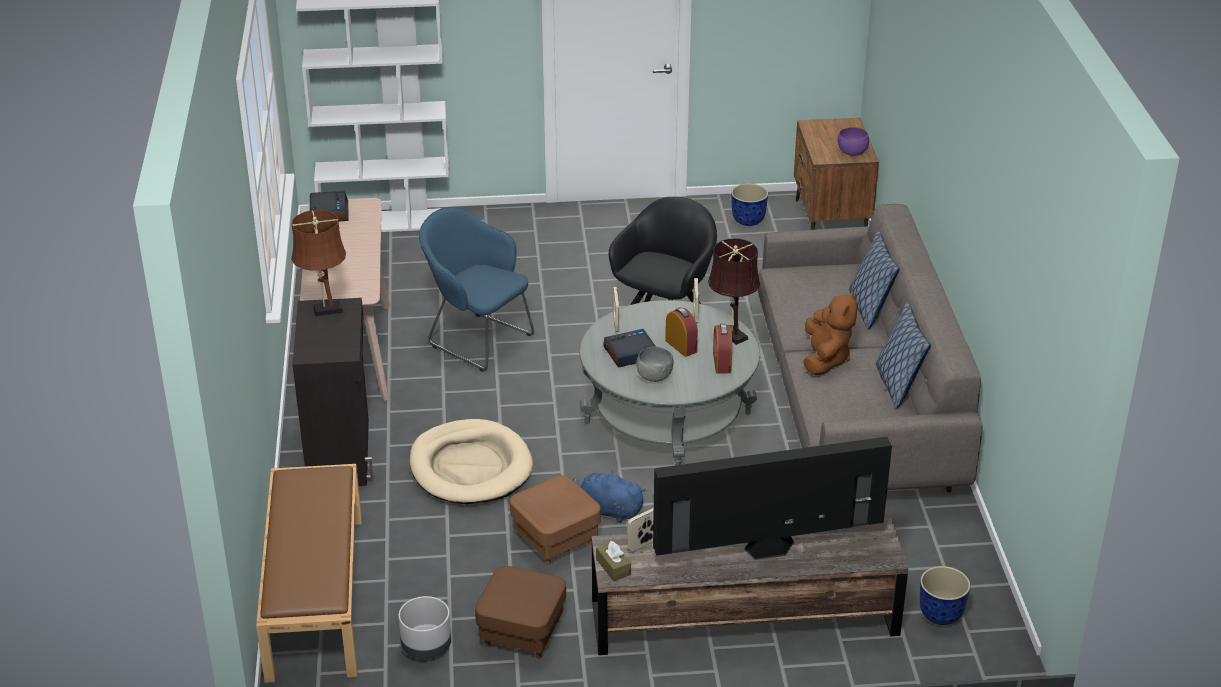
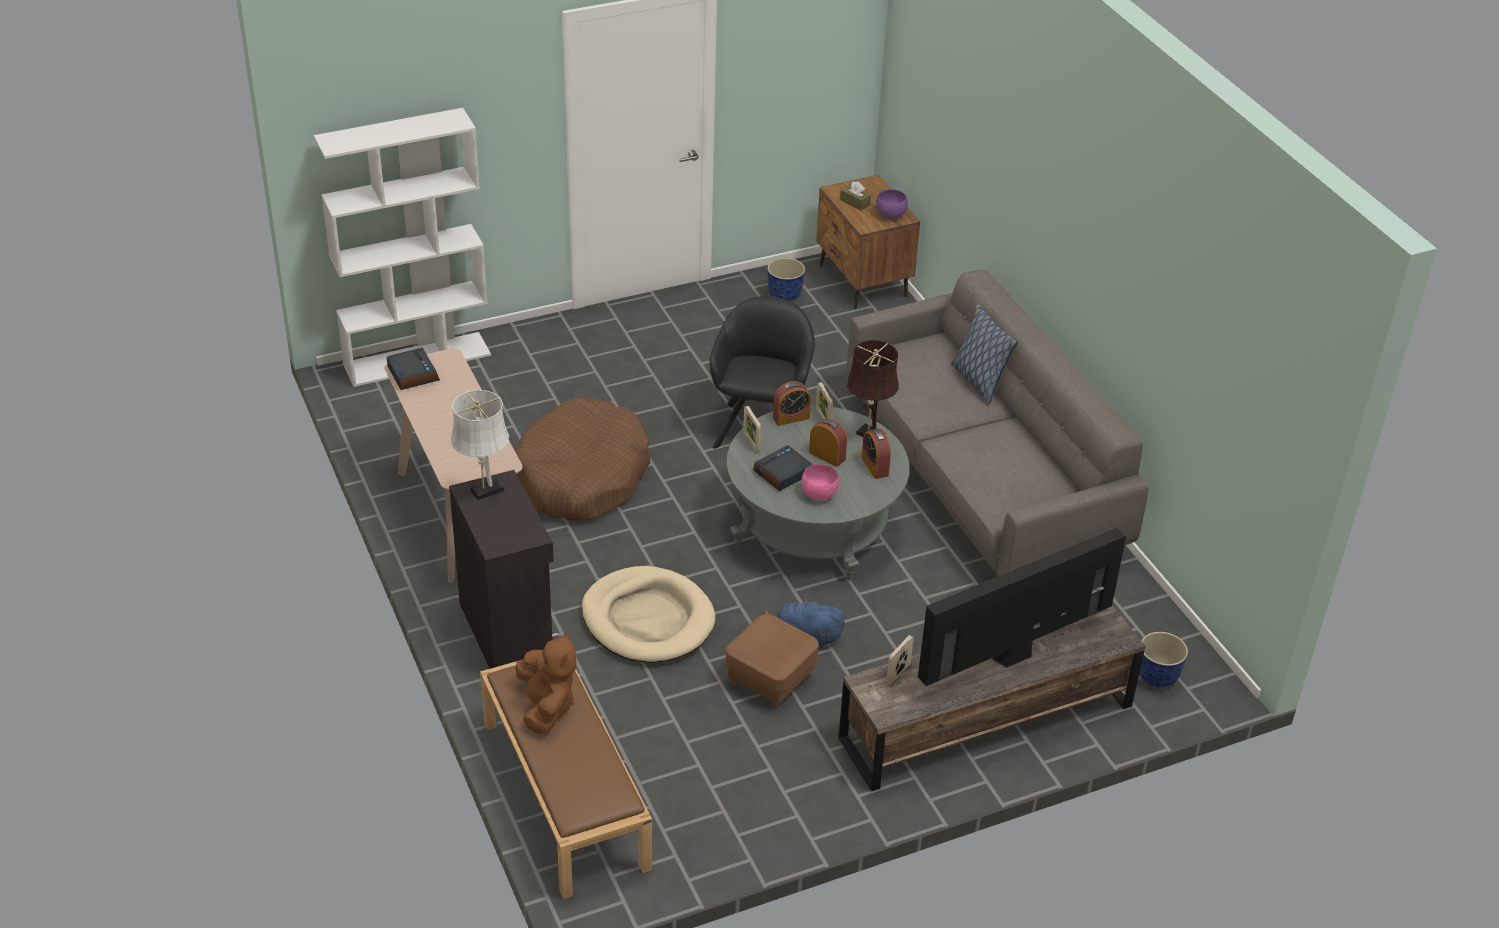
camera: 20 degrees left, 5 degrees up
(324, 310) = (484, 491): brown table lamp -> white table lamp
(426, 647) = (703, 822): grey planter -> none
(477, 339) = (581, 477): blue armchair -> brown dog bed
(522, 632) = (788, 785): brown ottoman -> none
(613, 567) = (881, 705): brown tissue box -> brown tissue box (855, 202)
(655, 377) = (819, 494): grey bowl -> pink bowl
(665, 309) = (791, 418): none -> alarm clock
(825, 359) = (965, 443): brown plush toy -> brown plush toy (546, 707)
(897, 385) = (1043, 457): pillow -> none

